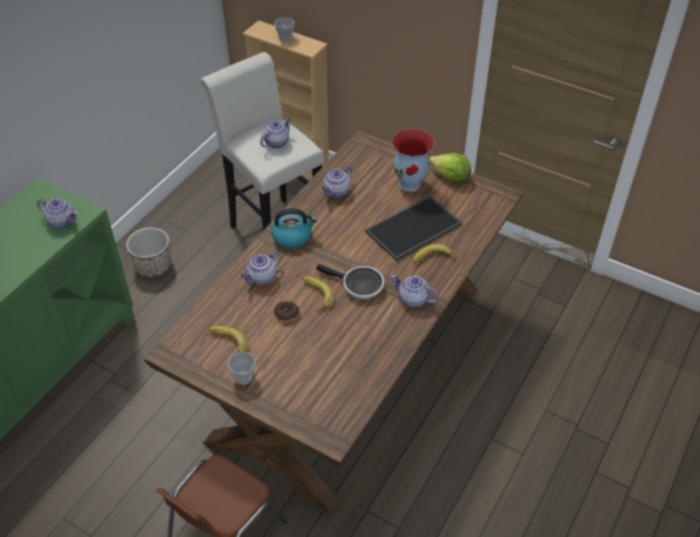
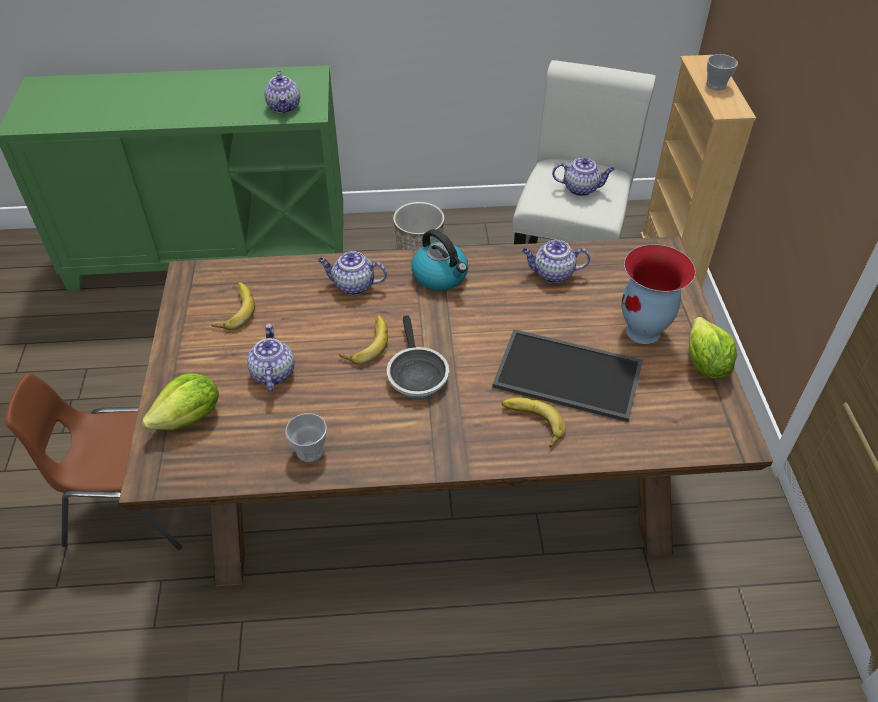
camera: 55 degrees right, 0 degrees up
(243, 377) = (195, 348): cup -> cup (310, 451)
(286, 314) = (316, 334): donut -> none
(302, 402) = (190, 418): none -> lettuce
(413, 299) = (440, 439): teapot -> teapot (272, 373)

